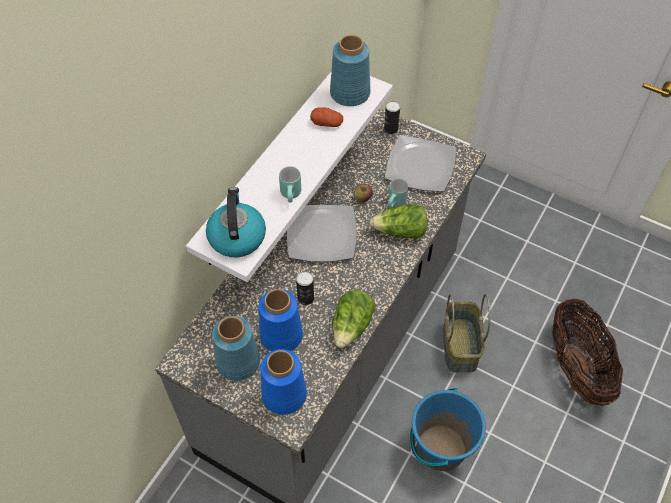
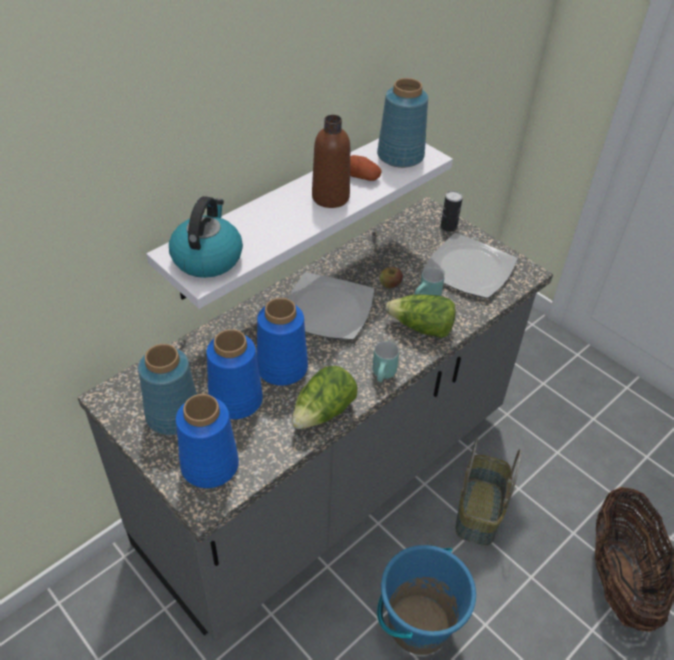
camera: 15 degrees right, 10 degrees down
(292, 195) = (290, 233): turquoise mug -> turquoise mug (384, 375)
(305, 298) = (281, 368): can -> blue vase
(309, 151) = (330, 197): none -> brown bottle

